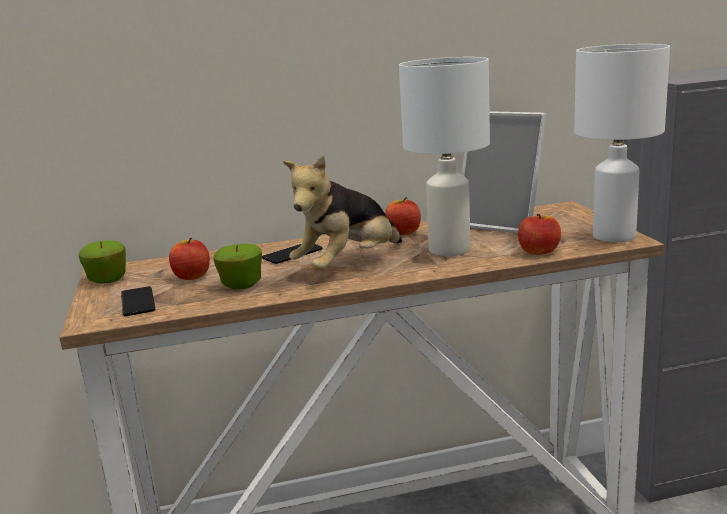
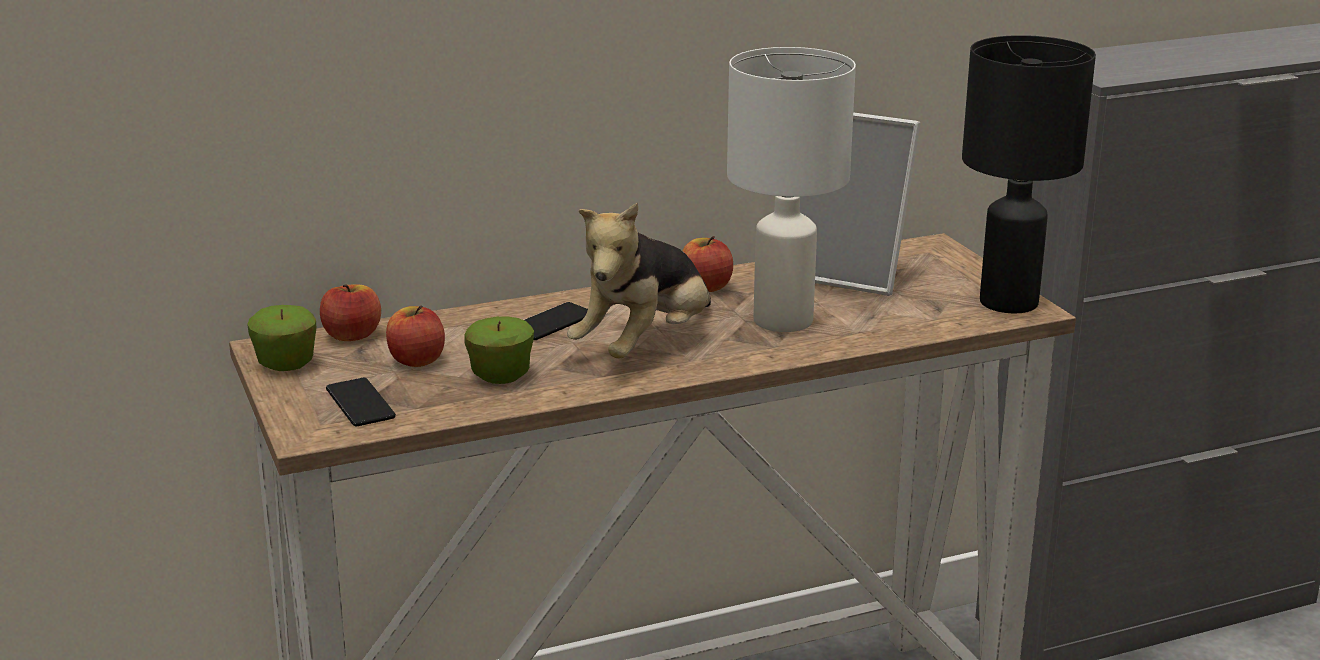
camera: 10 degrees left, 5 degrees up
(539, 251) = (909, 327): apple -> apple (352, 335)
(615, 236) = (1010, 303): white table lamp -> black table lamp

